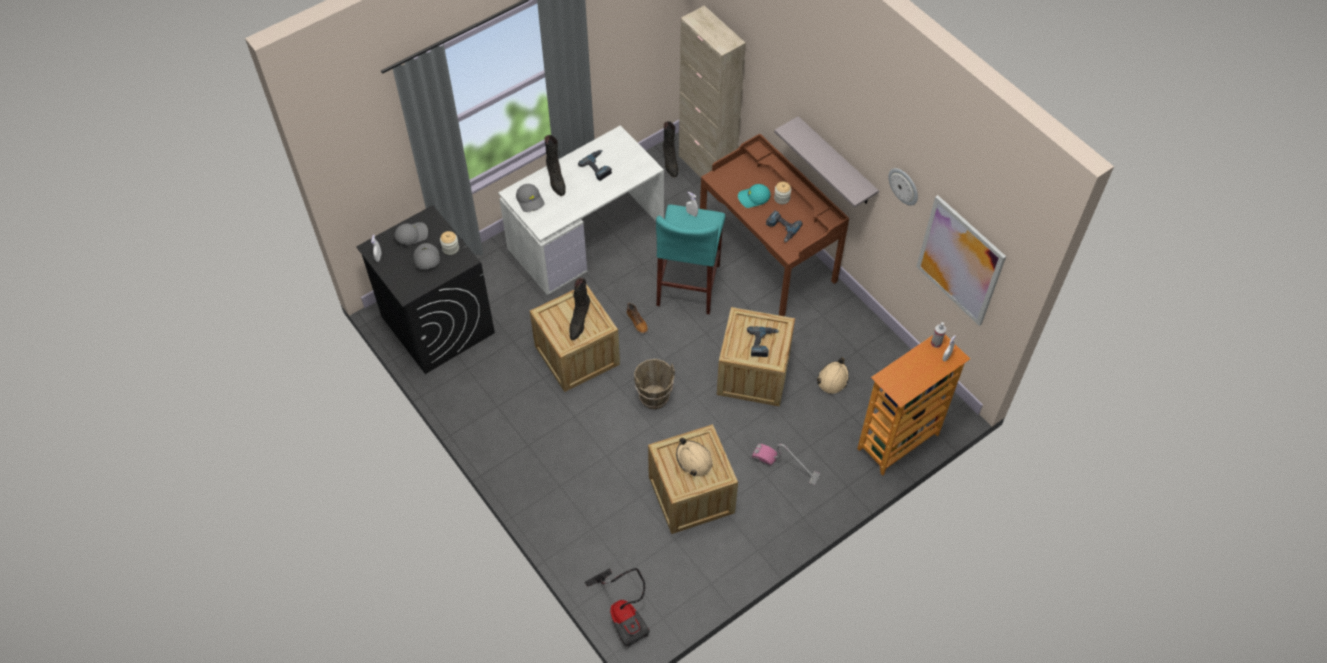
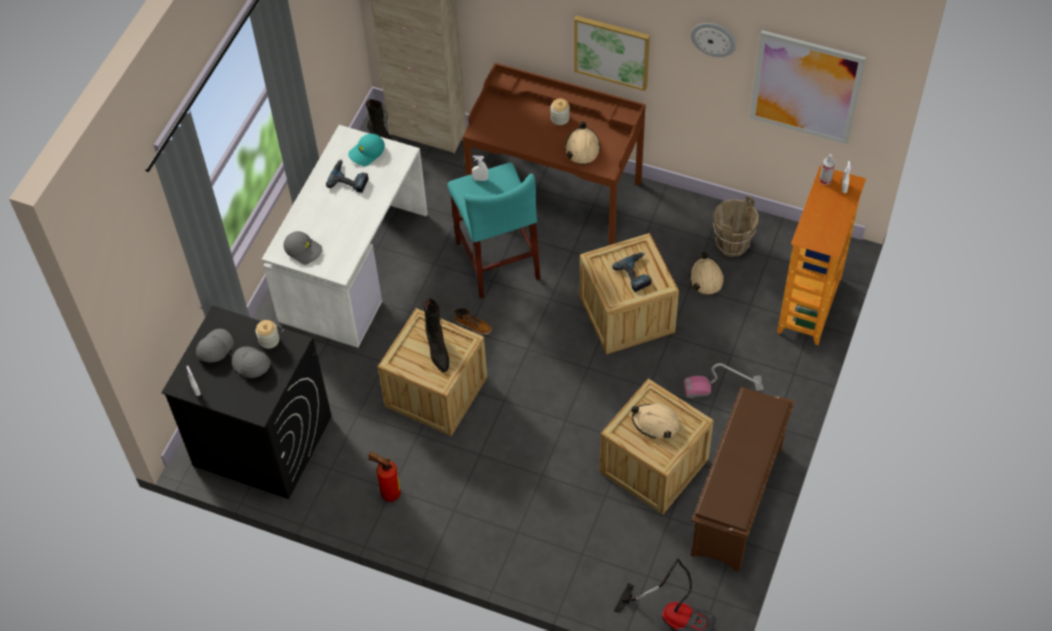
camera: 30 degrees left, 0 degrees up
(492, 407) = (388, 492): none -> fire extinguisher
(556, 180) = (315, 215): black boot -> none
(654, 397) = (546, 391): brown bucket -> brown bucket (731, 244)
(732, 557) = (737, 502): none -> brown shoe rack
(753, 198) = (532, 132): turquoise cap -> turquoise cap (367, 153)
(781, 228) = (582, 148): power drill -> beige hard hat
(836, 162) = (612, 51): grey shelf -> picture

